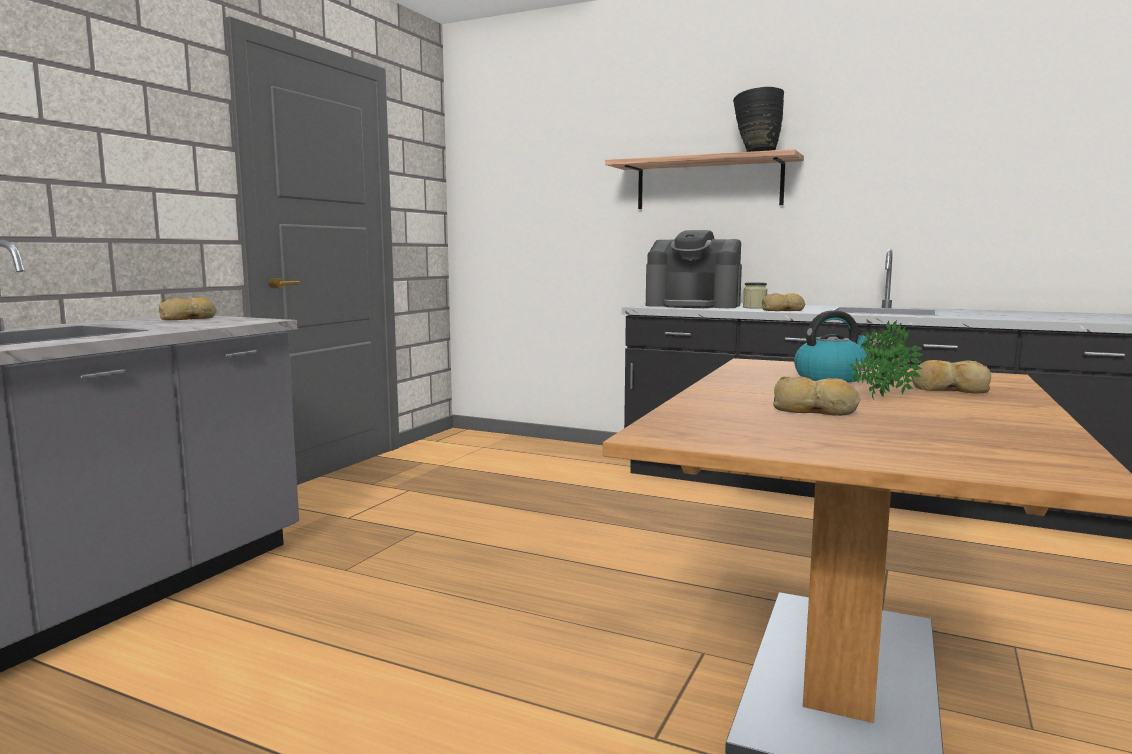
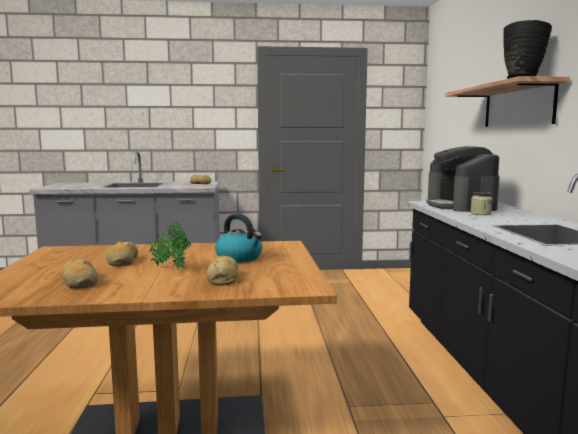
camera: 60 degrees right, 0 degrees up
(783, 310) = (473, 218): bread -> bread (79, 282)

